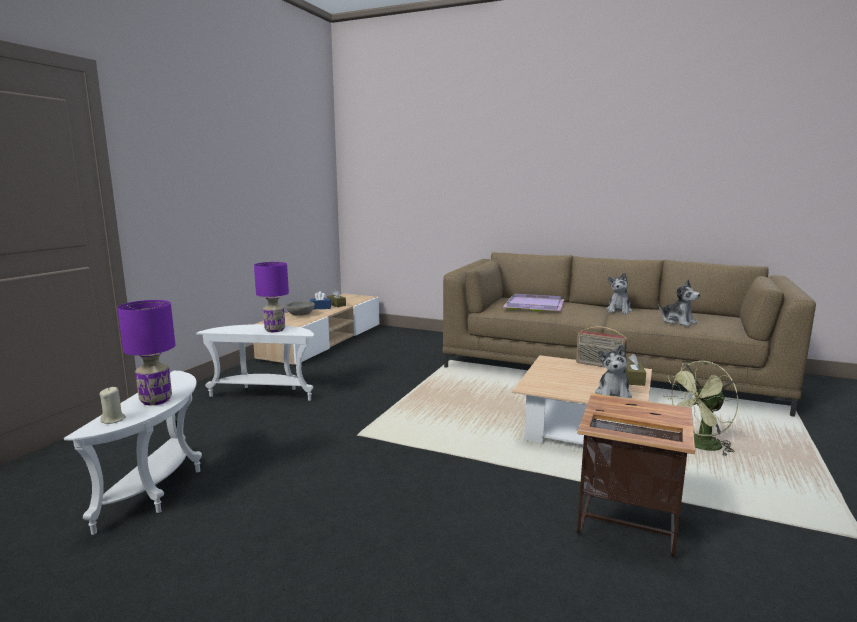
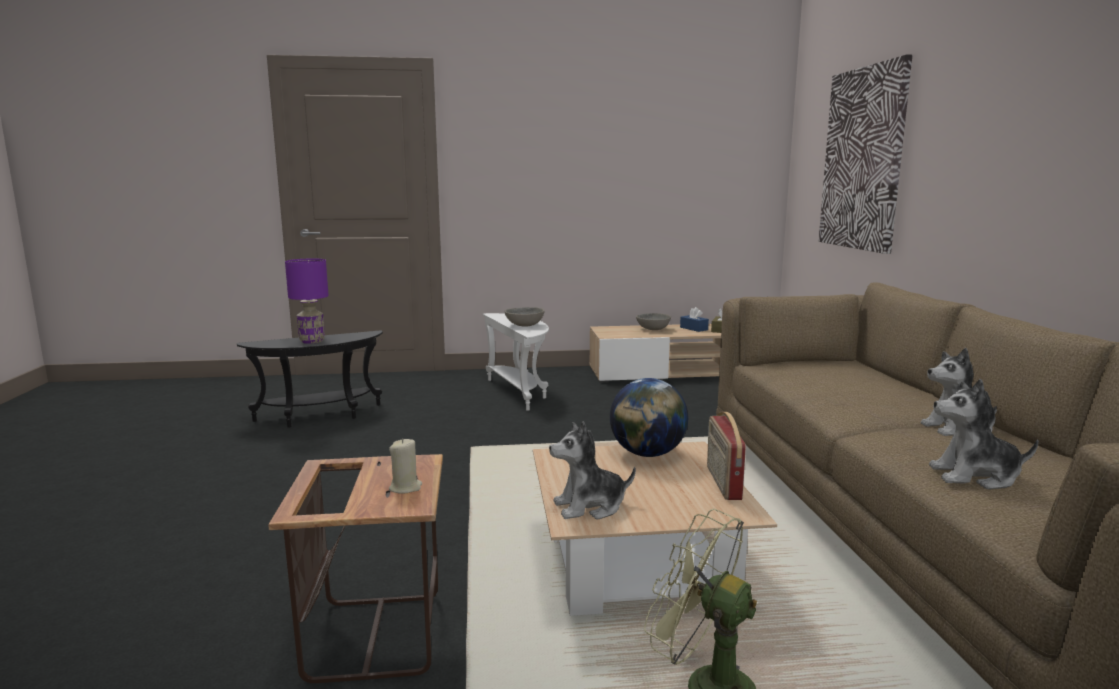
camera: 60 degrees right, 0 degrees up
(113, 420) = (270, 342): beige candle -> beige candle (405, 488)
(160, 489) = (320, 417): white side table -> black side table
(274, 330) = (524, 325): purple table lamp -> grey bowl
(428, 179) = (862, 159): none -> picture
(535, 305) = (837, 378): purple tray -> none
(547, 369) = (647, 454): none -> globe
(633, 379) = (689, 513): brown tissue box -> none
(678, 322) = (975, 476): plush toy -> plush toy turned 75 degrees clockwise

